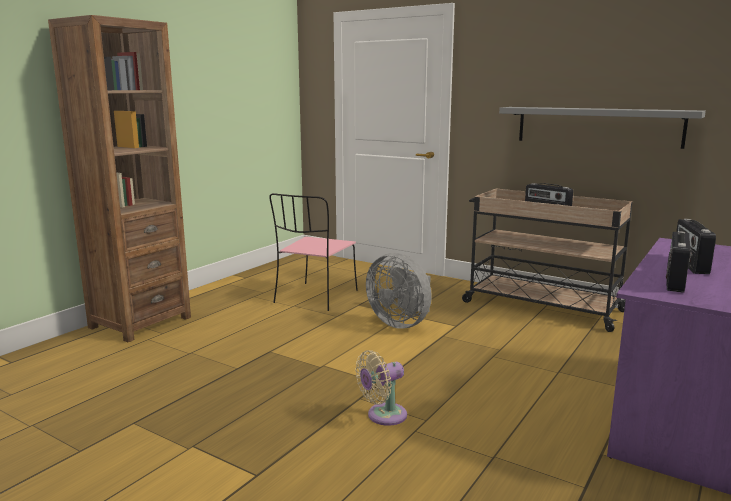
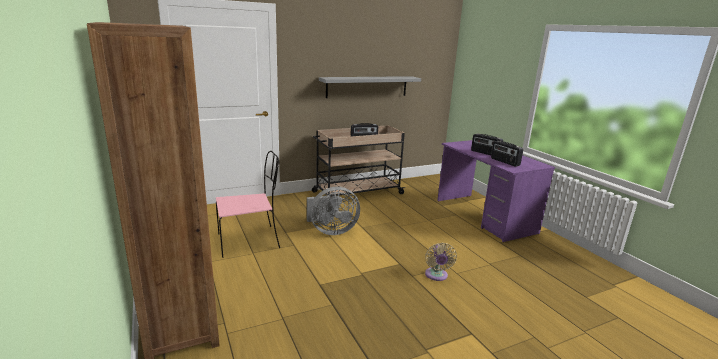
camera: 60 degrees left, 5 degrees up
(315, 297) = (250, 241): pink chair -> pink chair turned 75 degrees counterclockwise

